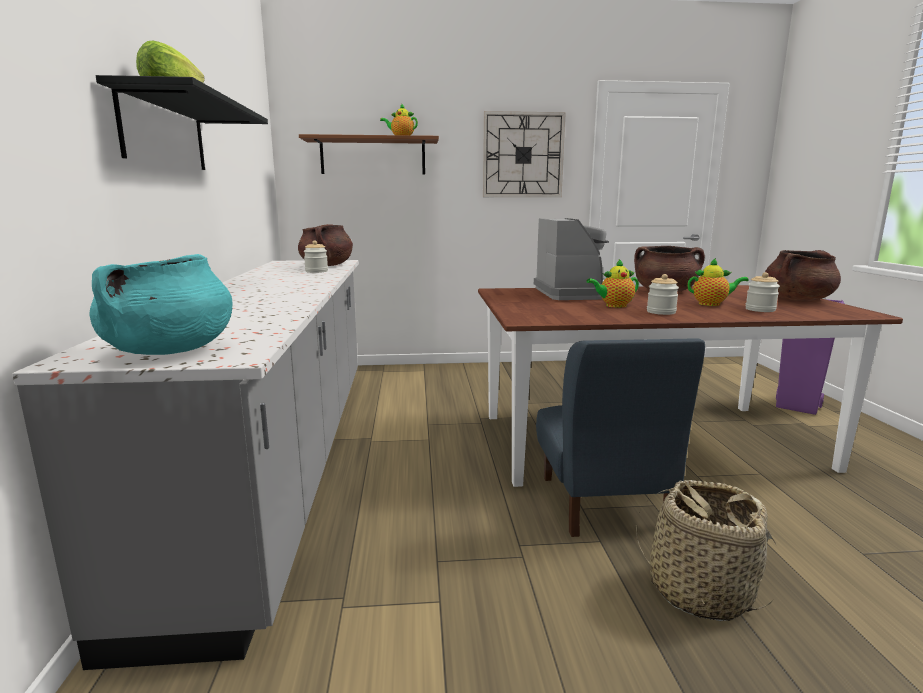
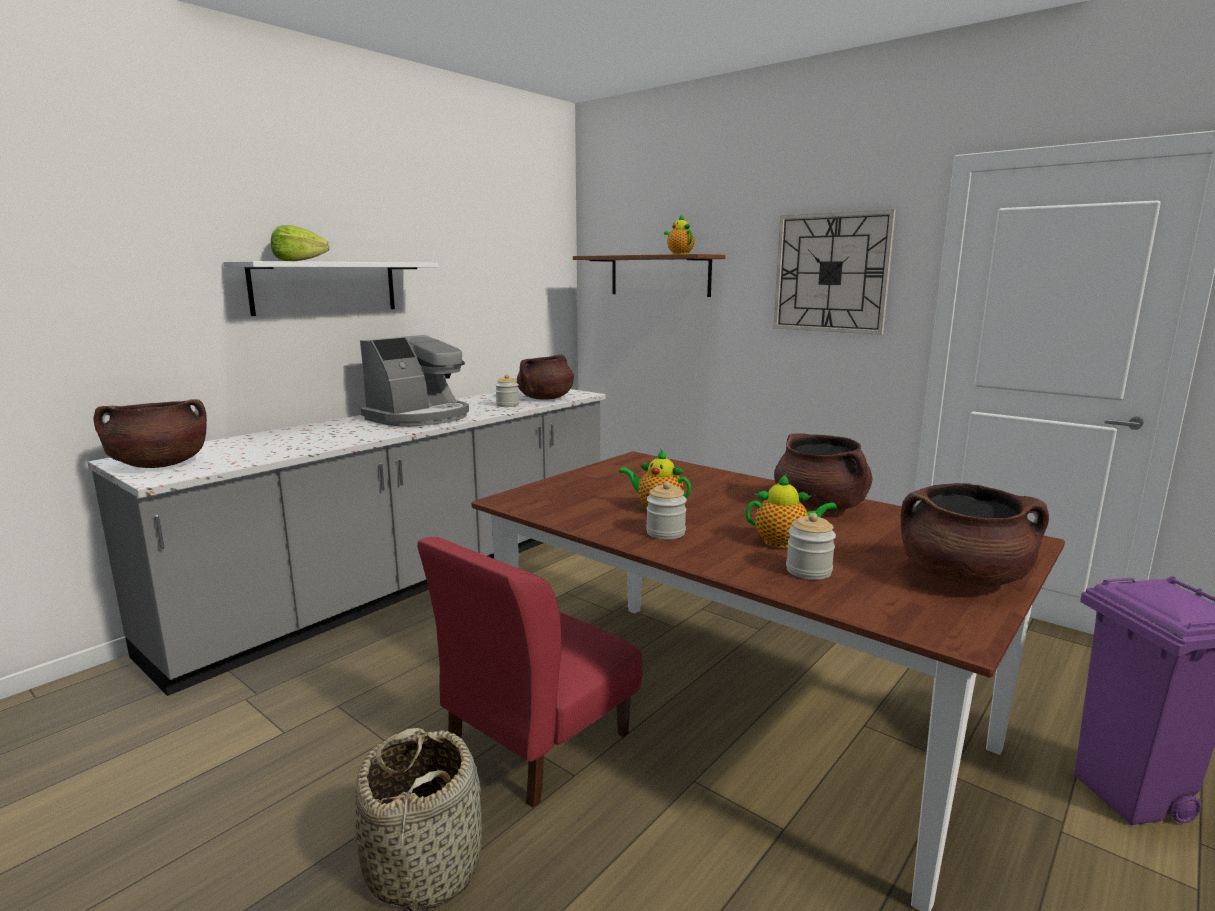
camera: 45 degrees right, 0 degrees up
(165, 133) = (325, 287): black shelf -> white shelf
(170, 351) = (160, 465): turquoise cooking pot -> brown cooking pot
(576, 293) = (697, 481): coffee machine -> coffee machine (420, 417)
(603, 502) = (537, 742): blue chair -> red chair
(712, 304) = (784, 542): teapot -> teapot turned 45 degrees counterclockwise

